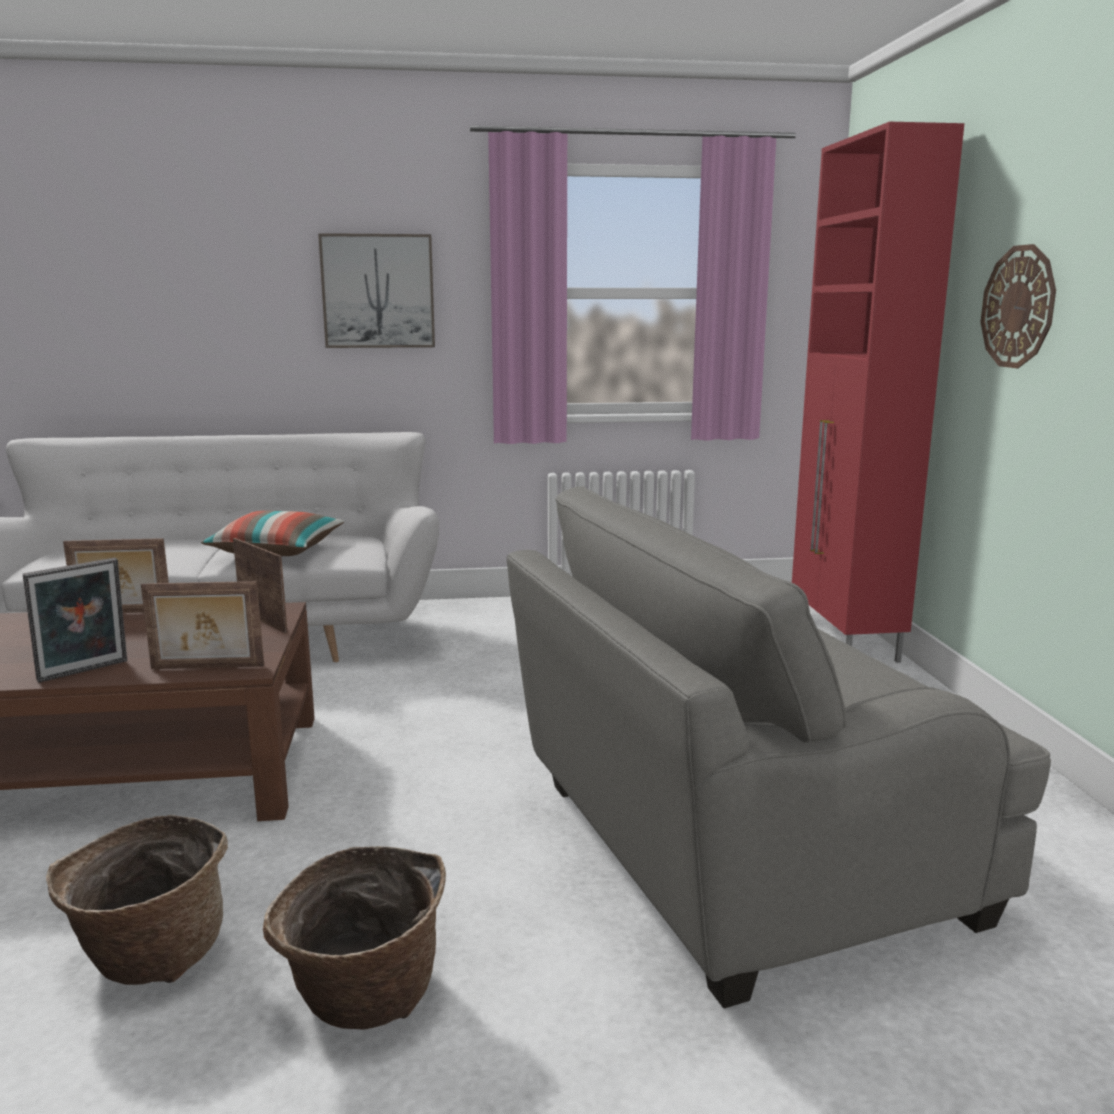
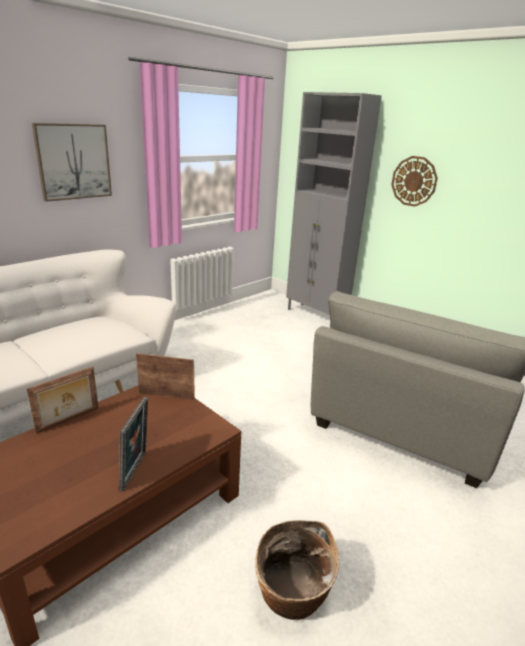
camera: 40 degrees left, 10 degrees up
(207, 668) = (198, 438): picture frame -> none
(276, 551) = (73, 342): pillow -> none
(362, 999) = (389, 556): basket -> none
(844, 640) = (316, 315): red cabinet -> grey cabinet

